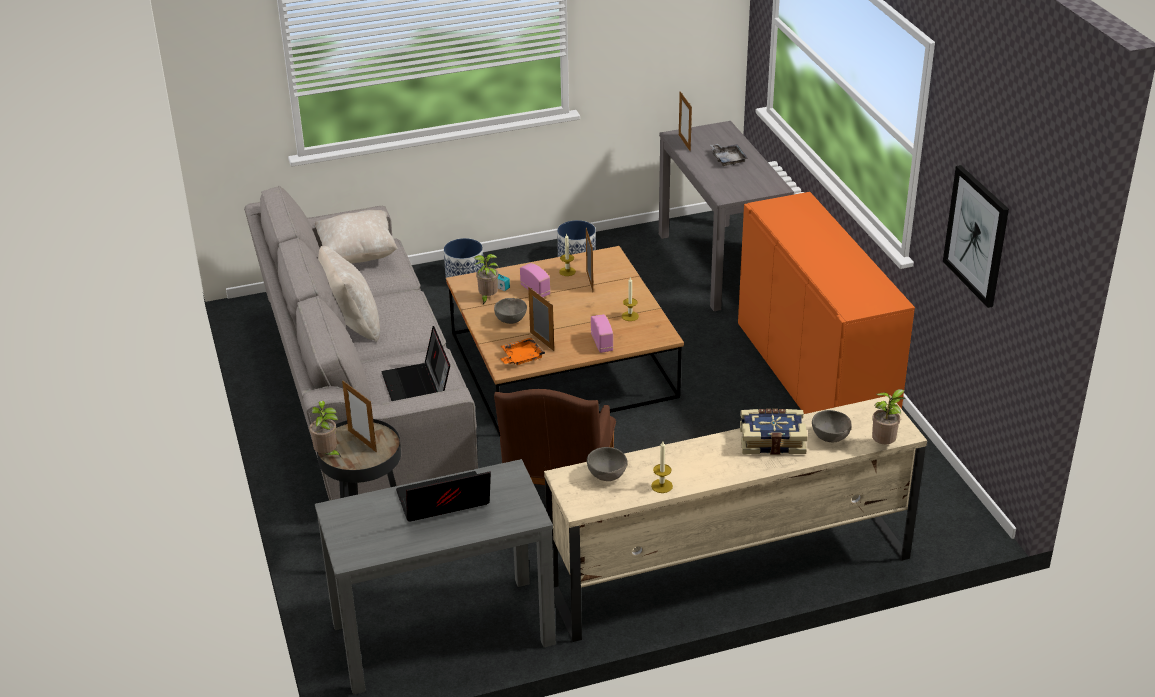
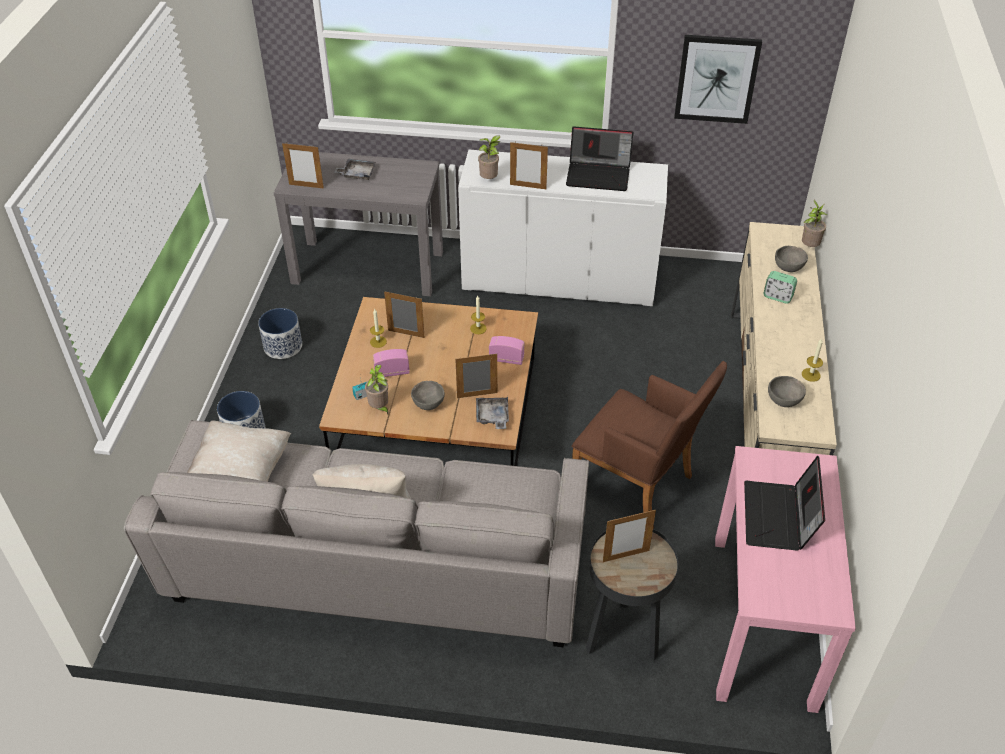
camera: 65 degrees left, 10 degrees up
(327, 455) = (635, 590): potted plant -> potted plant (490, 180)
(418, 388) = (515, 499): laptop -> laptop (599, 175)
(442, 634) = (763, 620): grey console table -> pink console table
(521, 357) = (492, 417): orange tray -> grey tray
(772, 440) = (777, 297): book -> alarm clock
(783, 238) = (528, 186): none -> picture frame
(814, 378) = (559, 280): orange cabinet -> white cabinet

